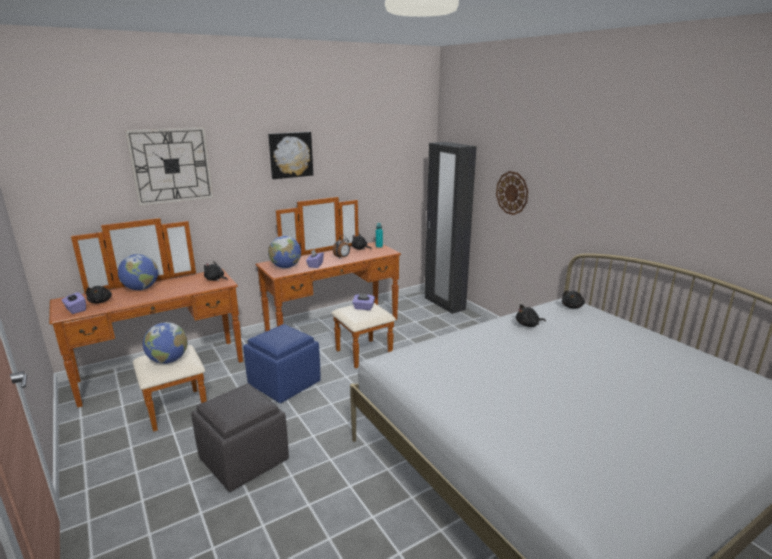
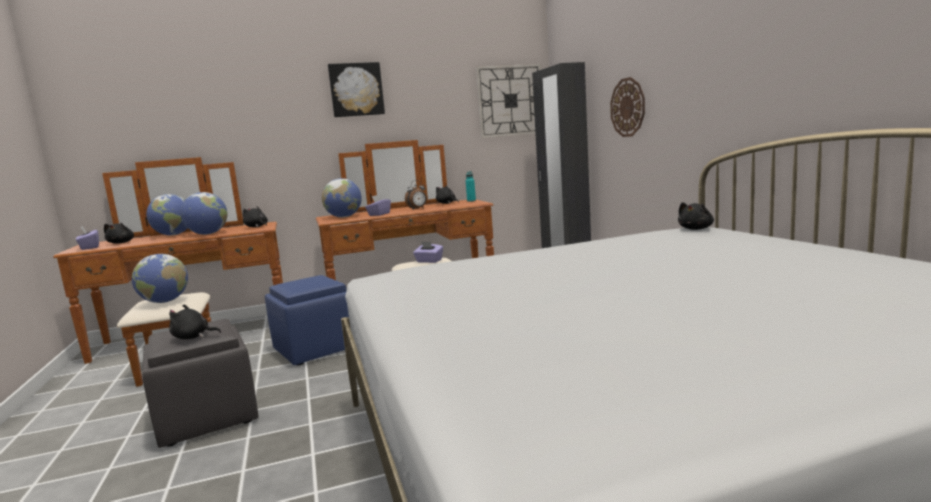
camera: 15 degrees right, 10 degrees down
(171, 165) = (215, 99): wall clock -> wall clock (510, 101)
(178, 290) = (208, 234): none -> globe
(528, 325) = (610, 243): black plush toy -> black plush toy (193, 337)

